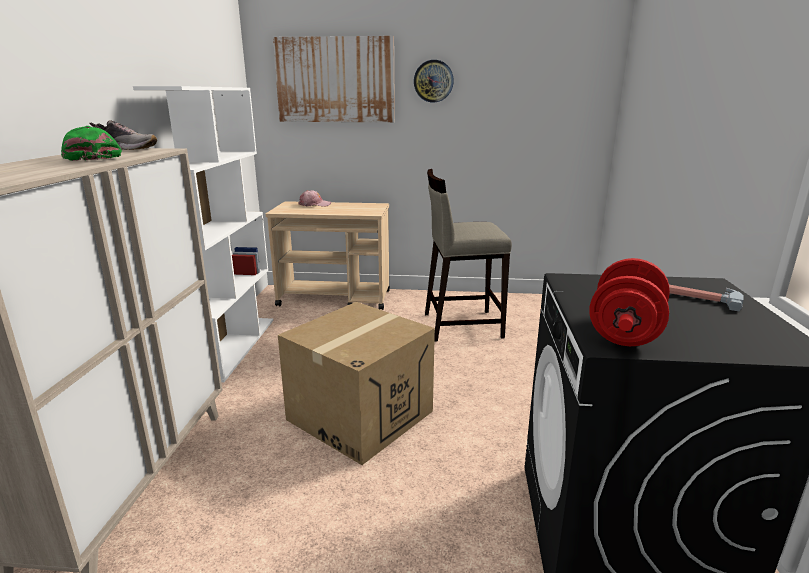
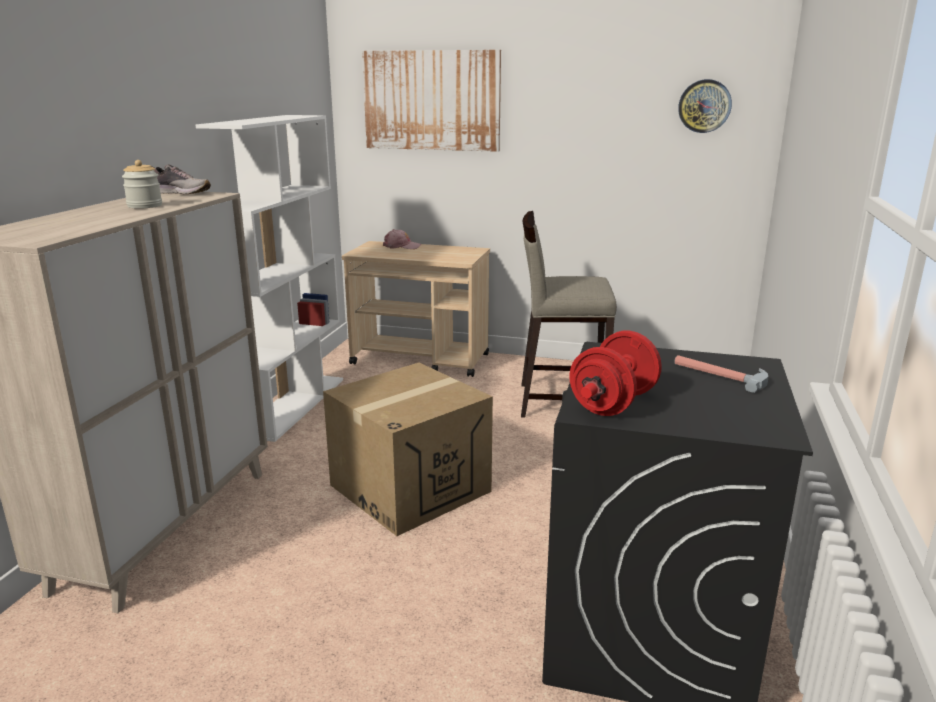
camera: 10 degrees right, 0 degrees up
(90, 158) = (145, 206): green cap -> jar
(433, 81) = (547, 103): wall clock -> wall clock (704, 106)

